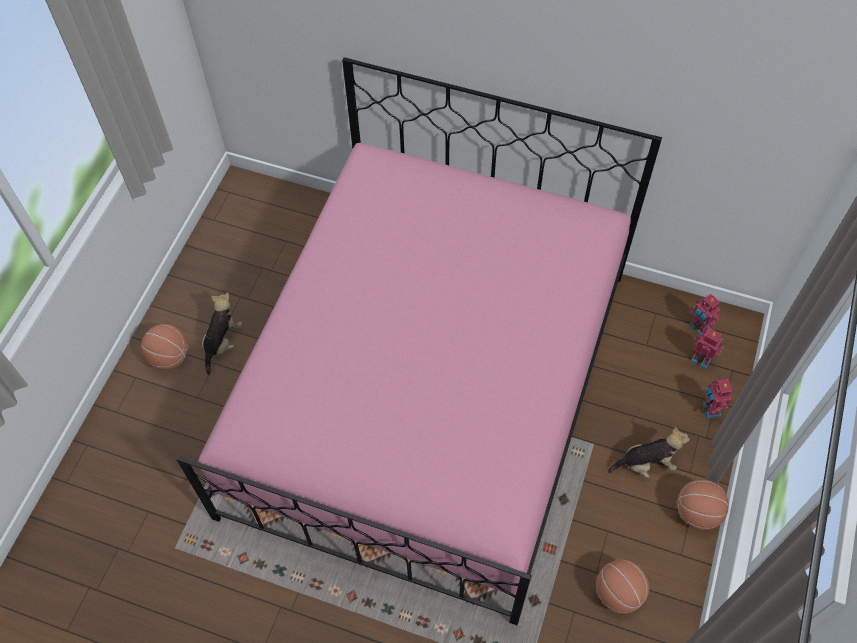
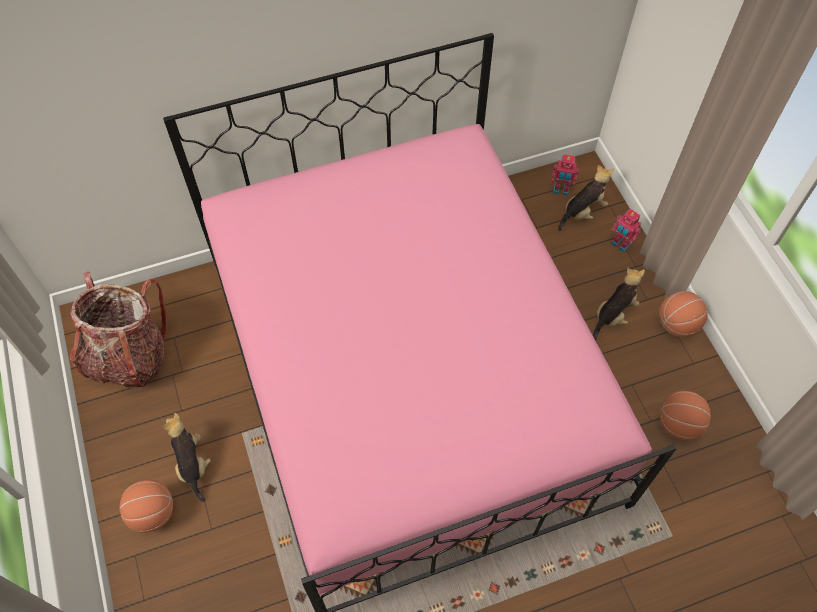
camera: 40 degrees left, 0 degrees up
(244, 234) = (128, 356): none -> backpack
(701, 359) = (582, 211): toy robot -> plush toy

